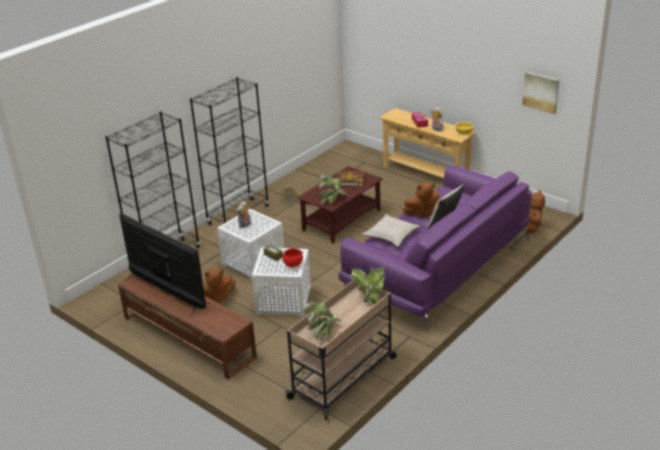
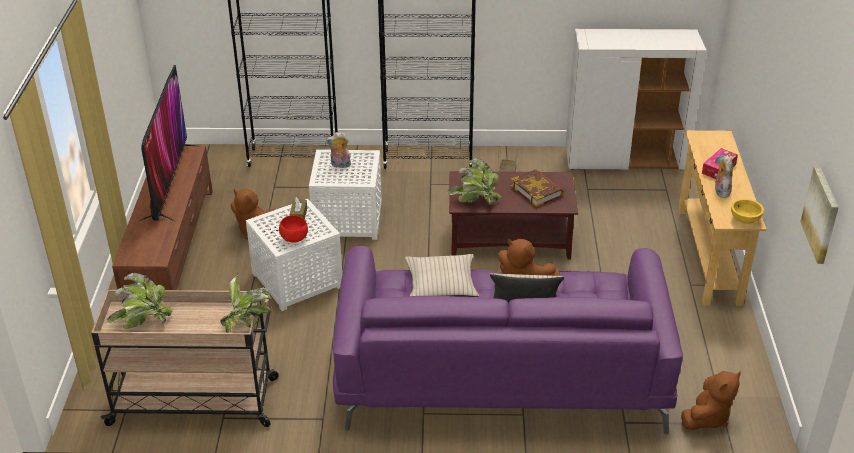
camera: 50 degrees right, 5 degrees up
(325, 162) = (625, 160): none -> white cabinet

